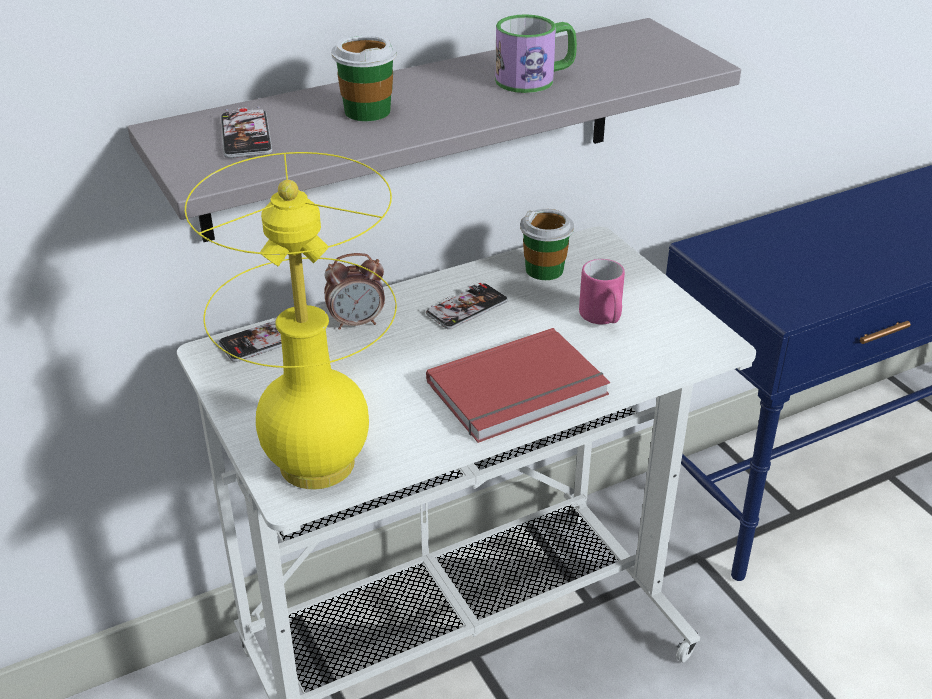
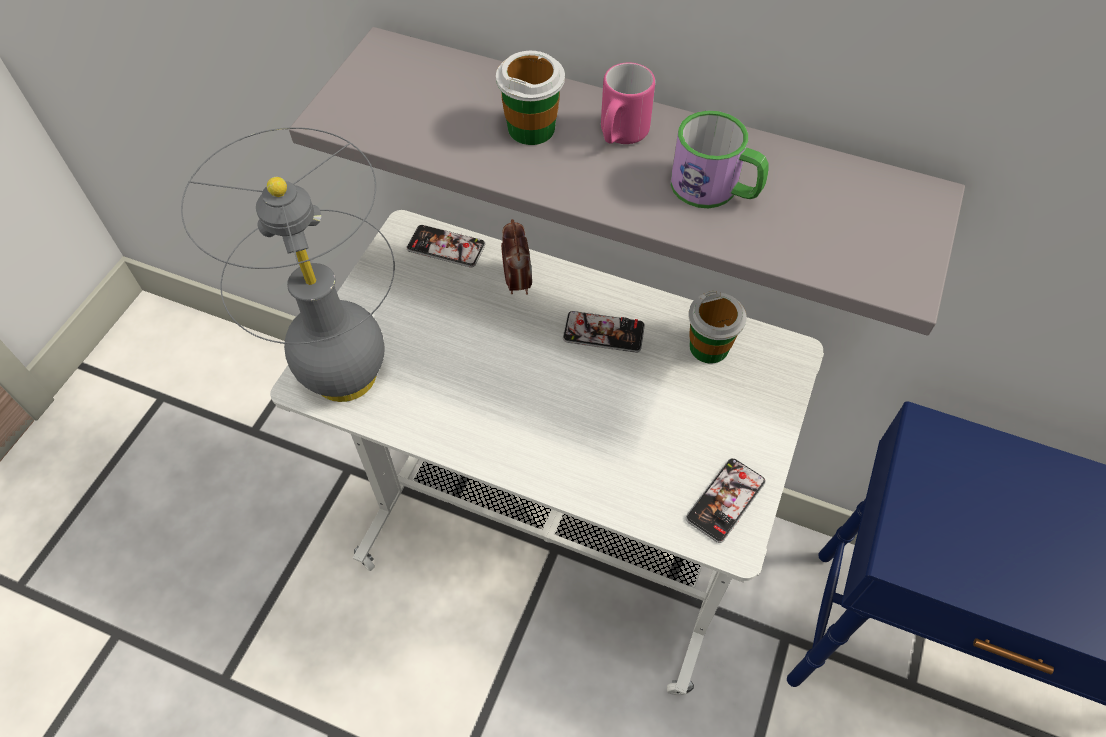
camera: 50 degrees right, 20 degrees up
(246, 135) = (418, 93): phone -> phone (725, 500)
(318, 463) = (346, 375): yellow table lamp -> grey table lamp
(357, 322) = (517, 281): alarm clock -> alarm clock turned 135 degrees counterclockwise
(520, 391) = (532, 438): red book -> none
(603, 319) = (682, 432): pink mug -> pink mug (620, 136)

